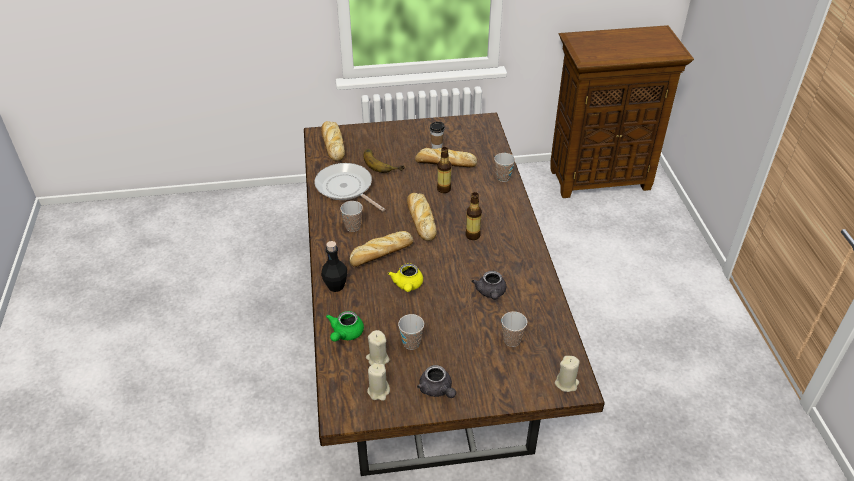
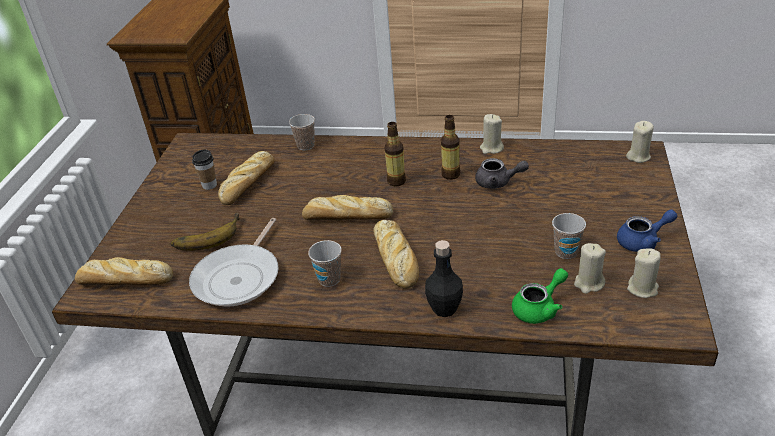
camera: 70 degrees left, 5 degrees down
(345, 334) = (539, 308): green teapot -> green teapot turned 75 degrees counterclockwise
(346, 188) = (240, 277): frying pan -> frying pan turned 45 degrees counterclockwise
(407, 285) = (465, 243): yellow teapot -> none
(437, 390) = (643, 241): grey teapot -> blue teapot
(444, 189) = (298, 191): bottle -> bottle (450, 175)
(512, 340) = (574, 179): cup -> none
(541, 282) = (491, 148): none -> beige candle

